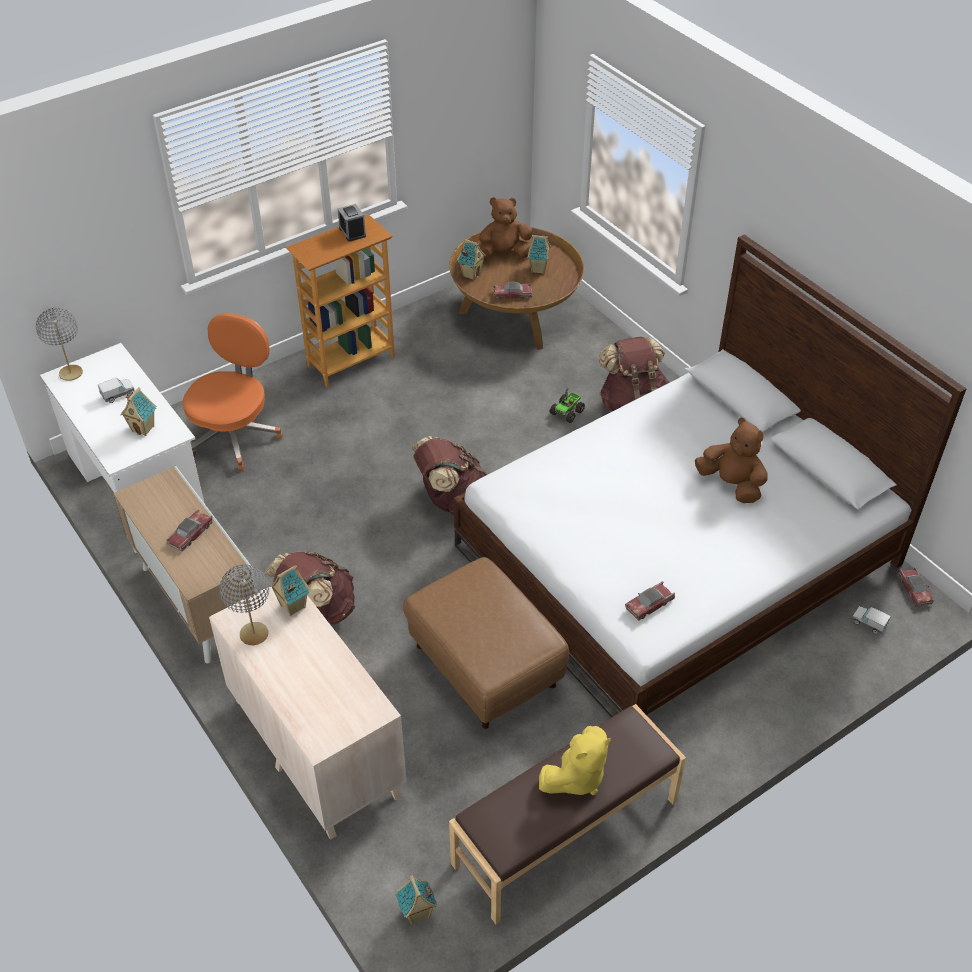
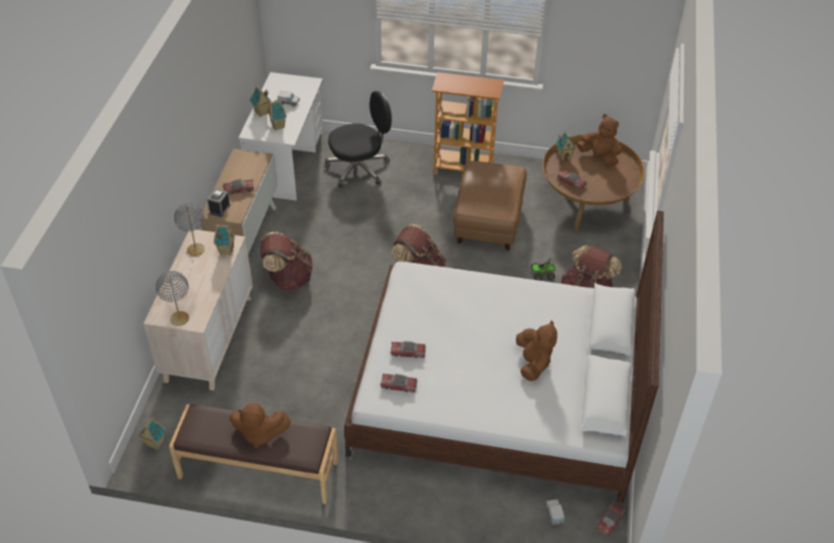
camera: 45 degrees right, 0 degrees up
(70, 373) = (282, 79): grey table lamp -> grey table lamp (179, 319)
(235, 435) = (359, 168): orange office chair -> black office chair
(352, 232) = (481, 84): alarm clock -> alarm clock (219, 208)
(486, 665) = (327, 365): brown ottoman -> brown ottoman (488, 222)
(539, 269) = (608, 178): toy house -> toy house (262, 113)
(576, 777) = (259, 434): yellow plush toy -> brown plush toy
(611, 565) = (408, 352): none -> toy car

